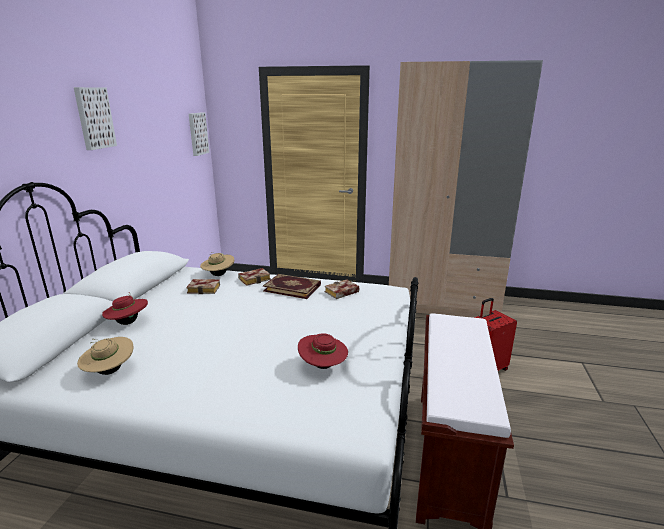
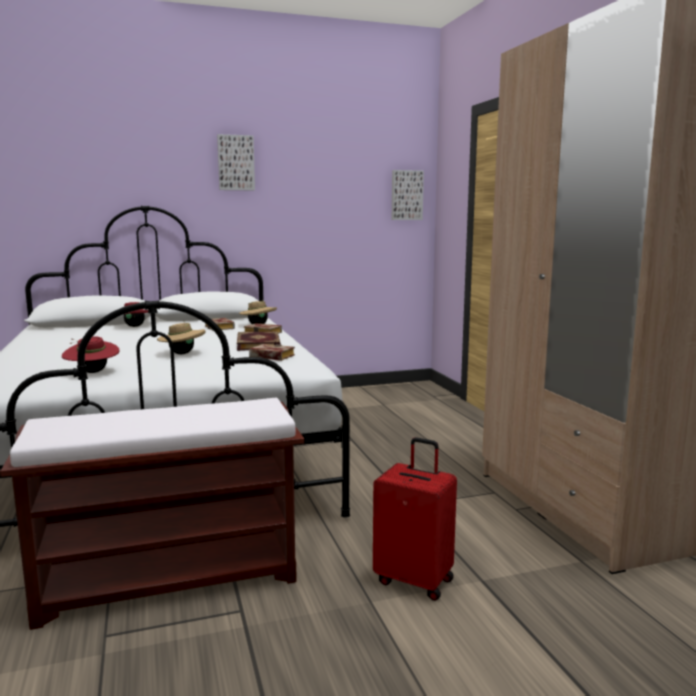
camera: 60 degrees right, 10 degrees down
(109, 371) = (58, 336): beige hat -> beige hat (182, 353)

